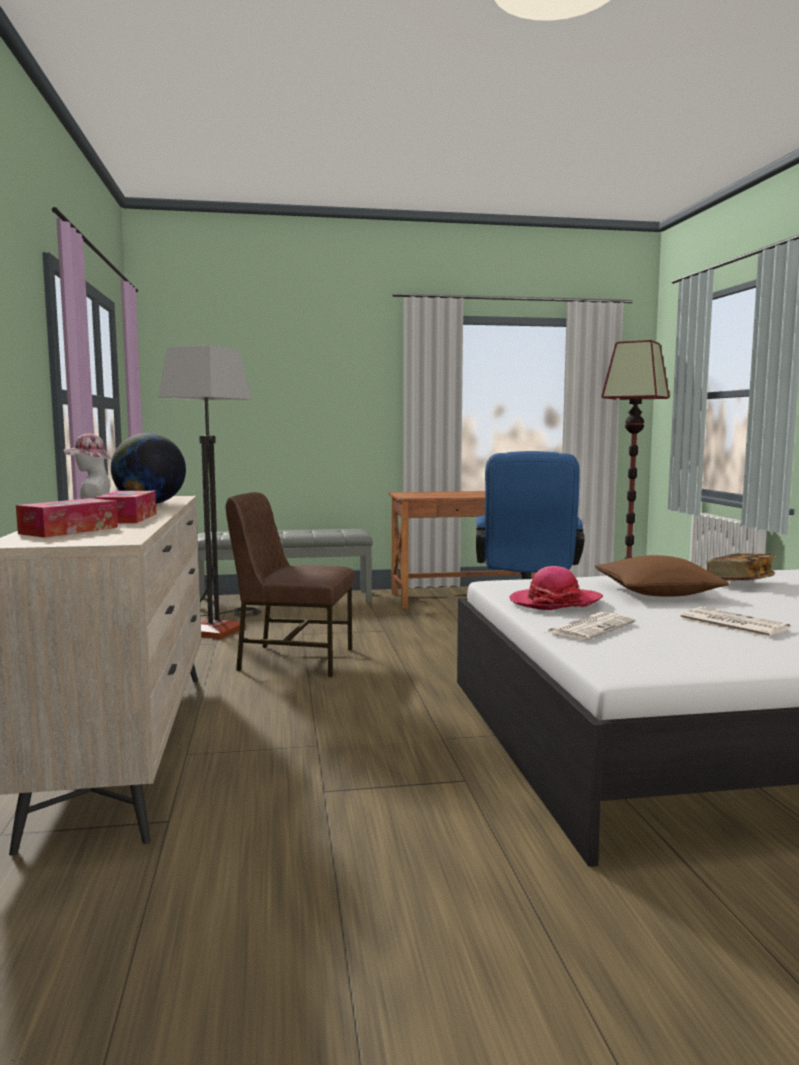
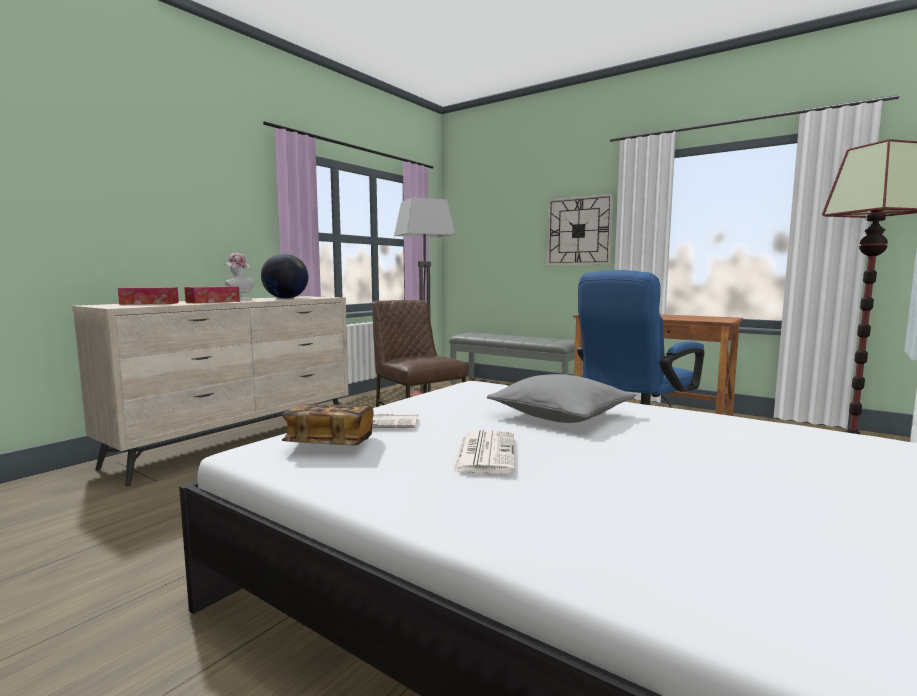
camera: 45 degrees right, 0 degrees up
(350, 396) = (579, 231): none -> wall clock
(555, 602) = (439, 402): hat -> none
(657, 592) = (561, 415): brown pillow -> grey pillow
(740, 582) = (691, 426): book -> book (330, 443)

